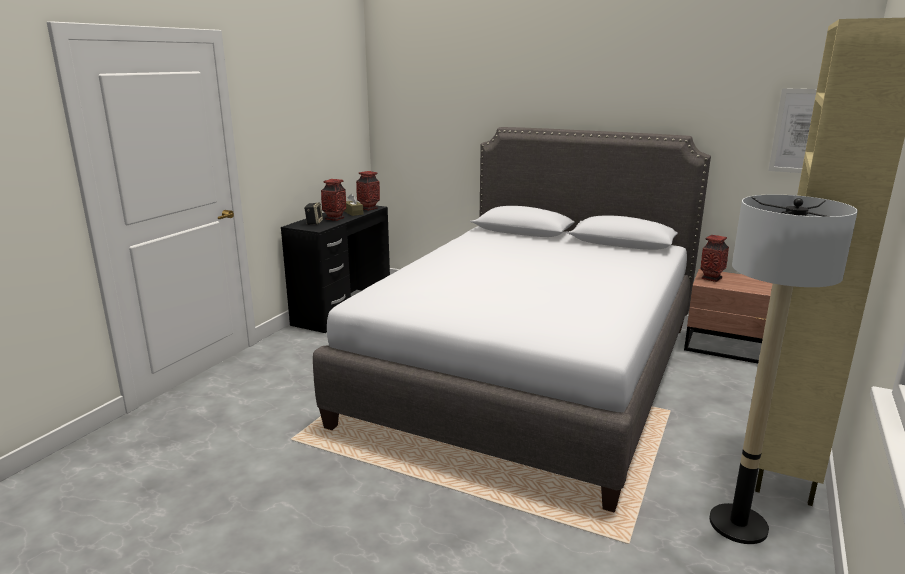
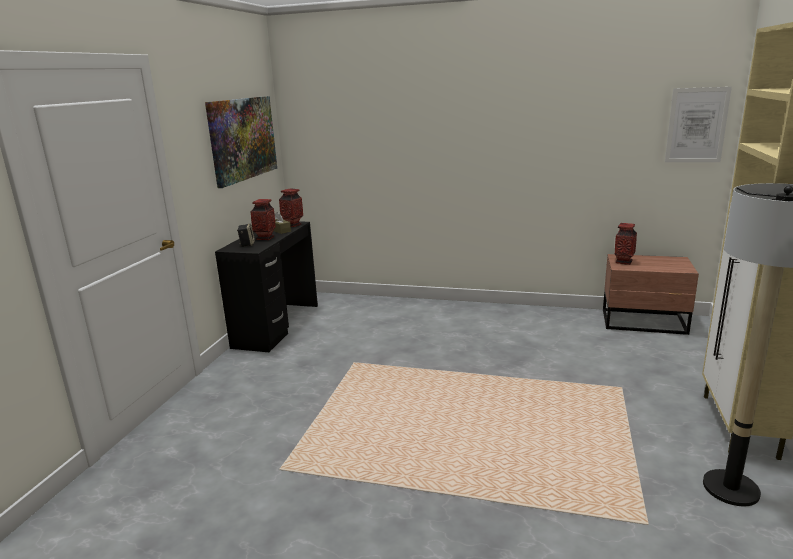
camera: 10 degrees left, 0 degrees up
(324, 117) = (243, 139): none -> picture
(529, 371) = (481, 366): grey bed -> none

